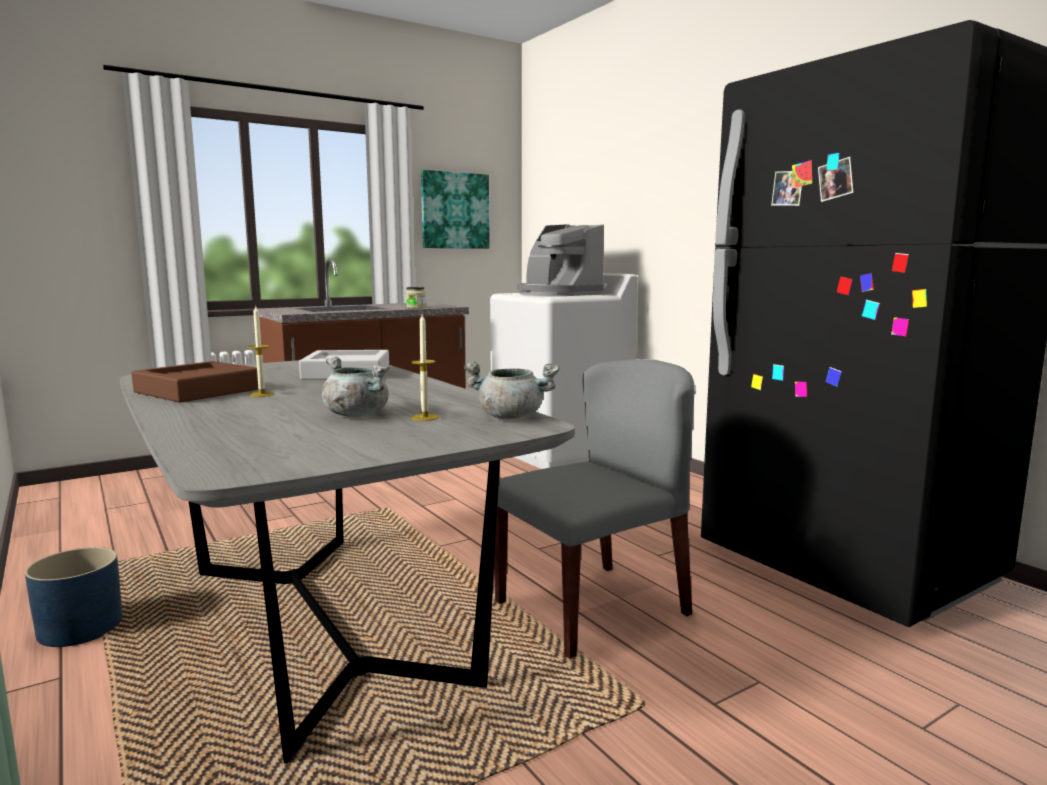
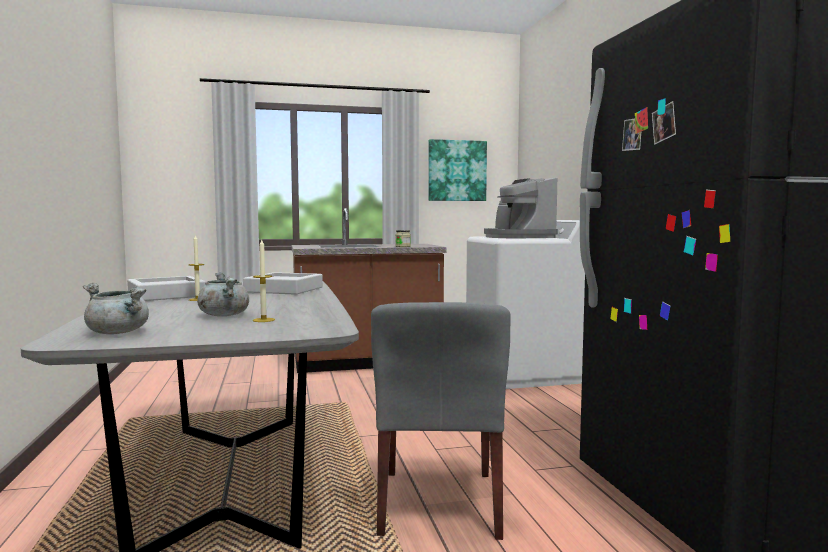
camera: 20 degrees right, 5 degrees down
(81, 627) = (88, 456): blue planter -> none
(198, 390) = (166, 295): brown tray -> grey tray
(511, 417) = (325, 324): grey cooking pot -> grey cooking pot (118, 332)
(593, 607) = (439, 503): grey chair -> grey chair turned 105 degrees clockwise

